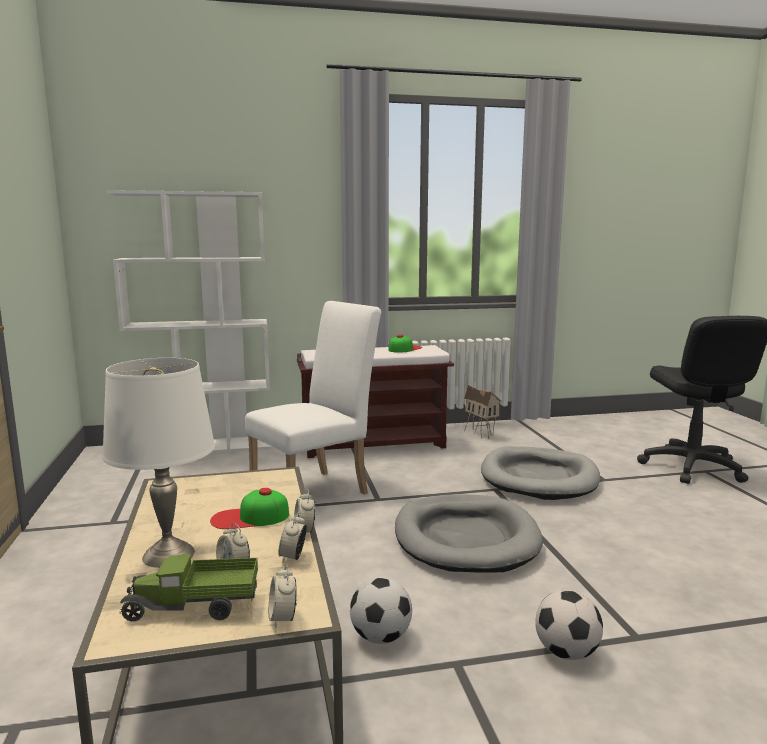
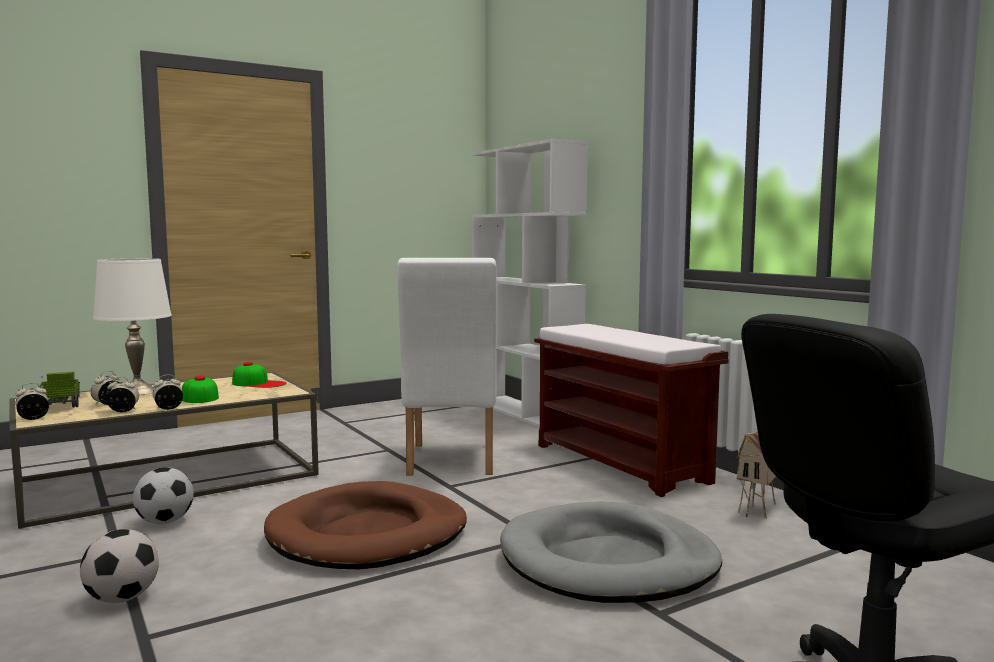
camera: 70 degrees right, 5 degrees down
(317, 491) = (450, 462): white chair -> white chair turned 60 degrees clockwise
(404, 349) = (661, 339): cap -> cap (259, 383)
(466, 538) = (368, 534): grey dog bed -> brown dog bed

